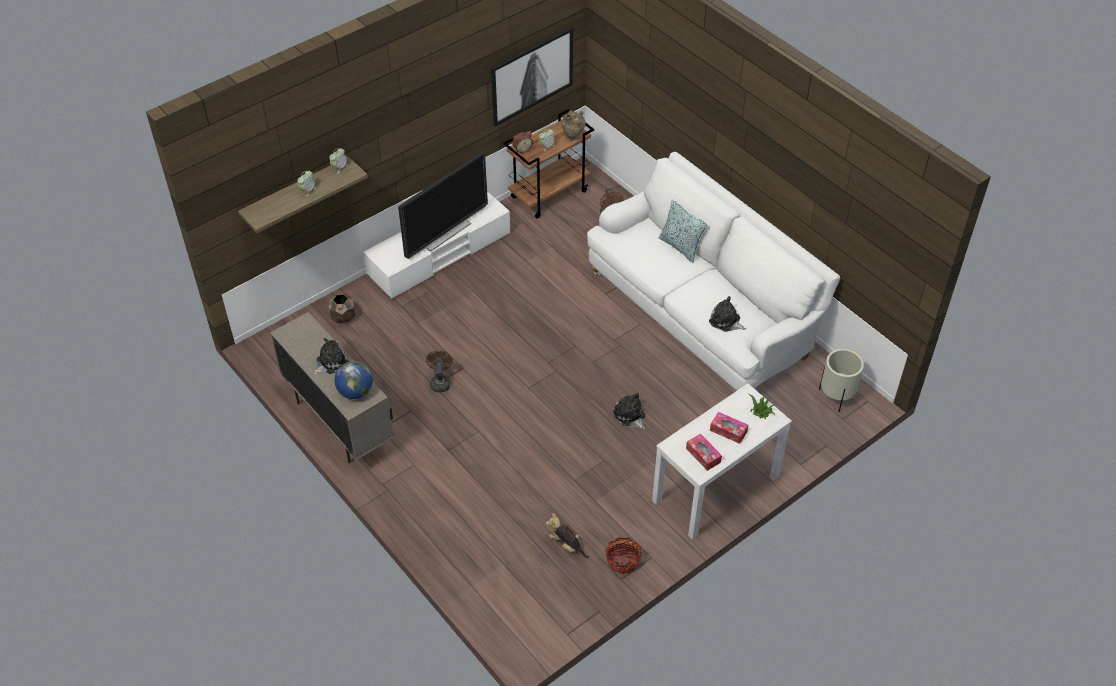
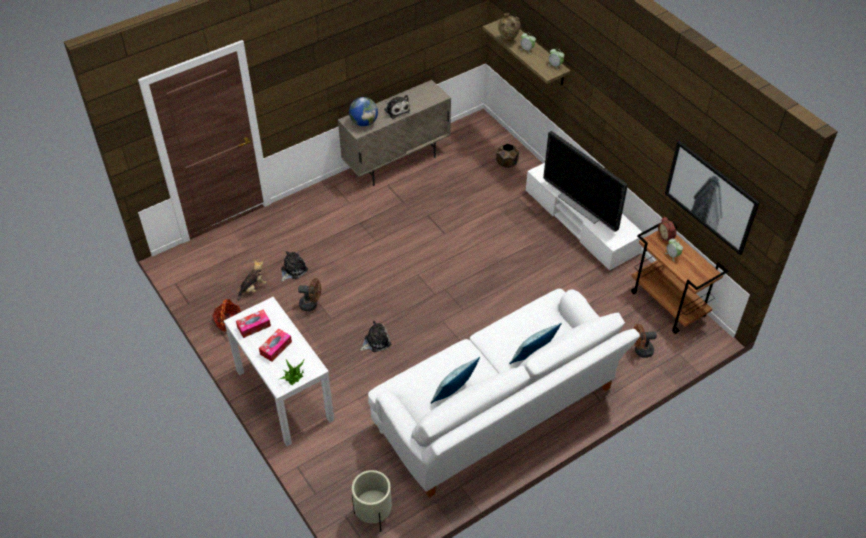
camera: 95 degrees right, 0 degrees up
(440, 382) = (431, 219): brown fan -> brown fan (311, 304)
(573, 137) = (688, 276): beige vase -> beige vase (508, 40)
(726, 321) = (425, 379): plush toy -> plush toy (293, 270)
(737, 299) = (454, 393): none -> pillow

